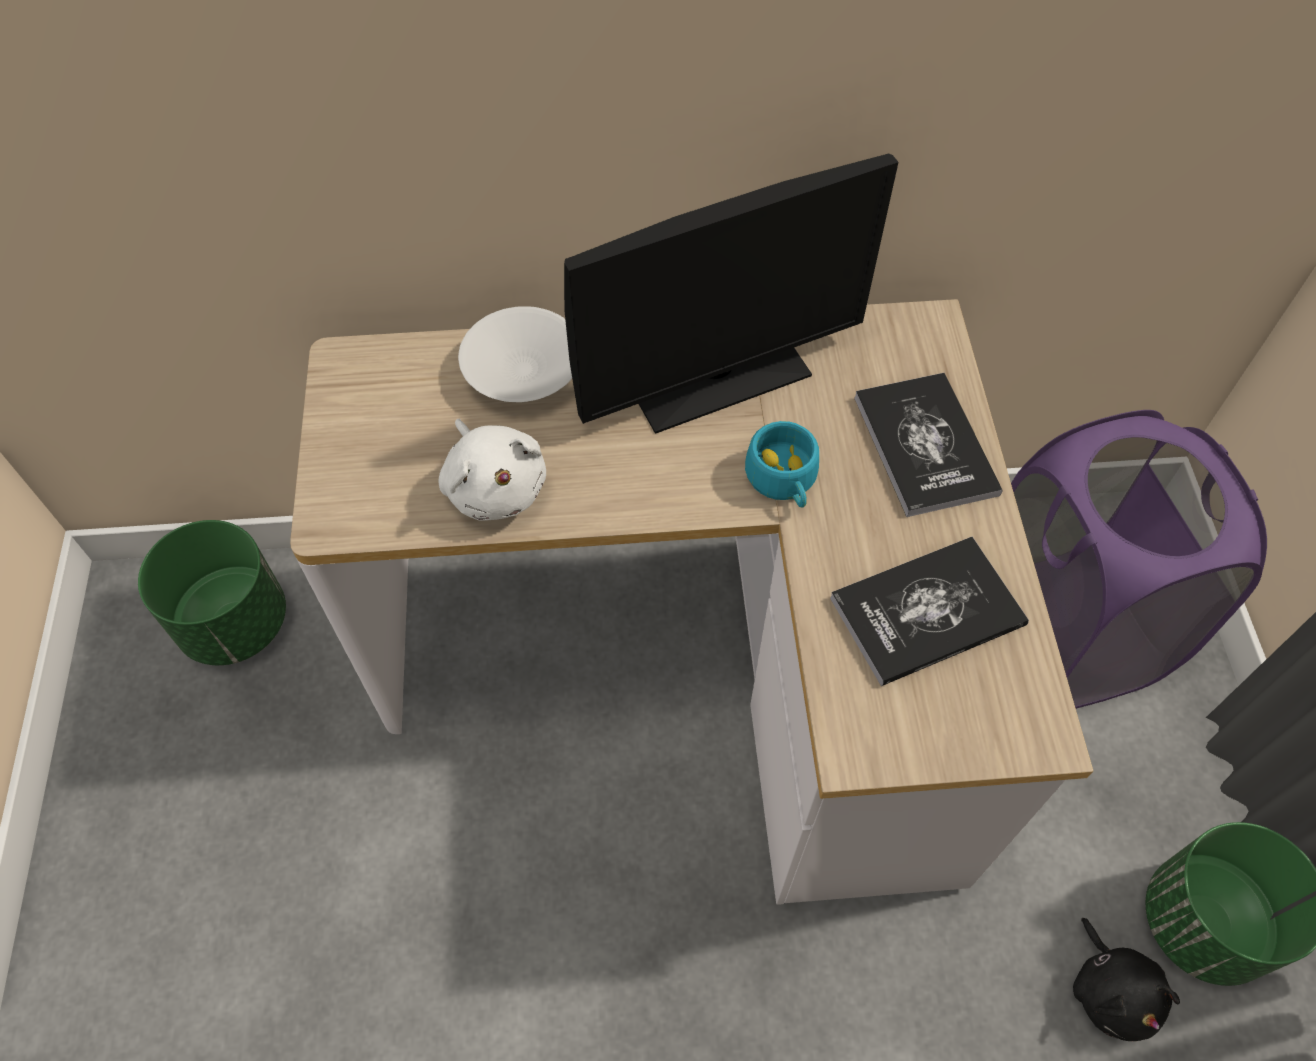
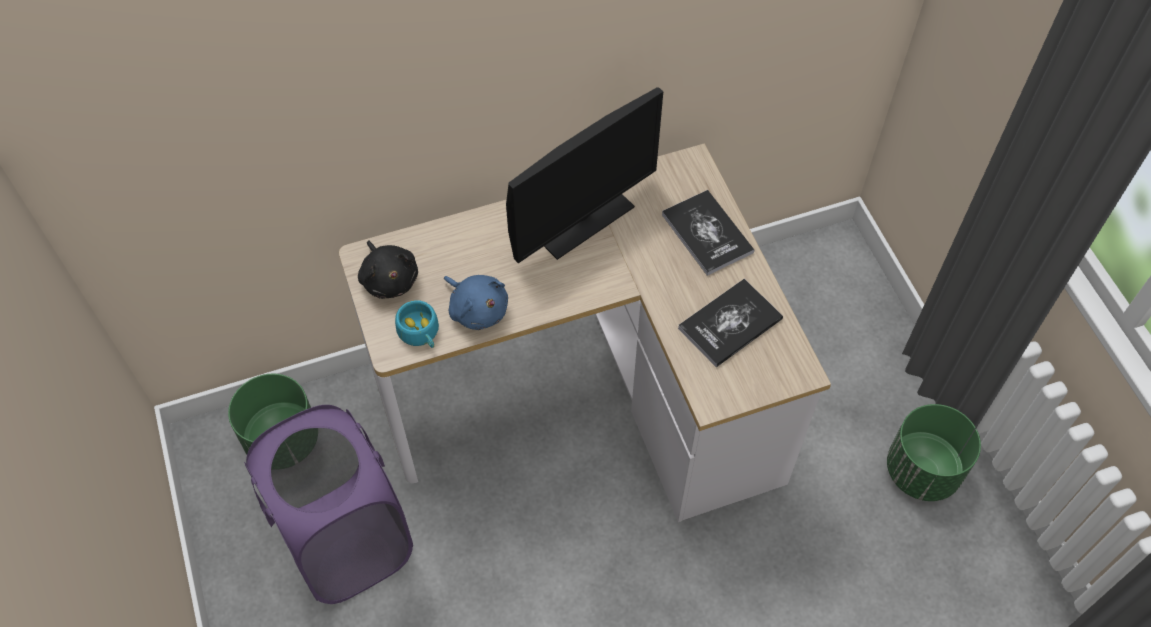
camera: 15 degrees left, 0 degrees up
(495, 486) = (477, 309): white plush toy -> blue plush toy
(522, 370) = (469, 239): white bowl -> none
(783, 481) = (636, 271): turquoise cup -> turquoise cup (421, 334)
(1063, 631) = (809, 322): purple laundry basket -> purple laundry basket (346, 541)
(1112, 991) = (879, 521): black plush toy -> black plush toy (389, 279)

